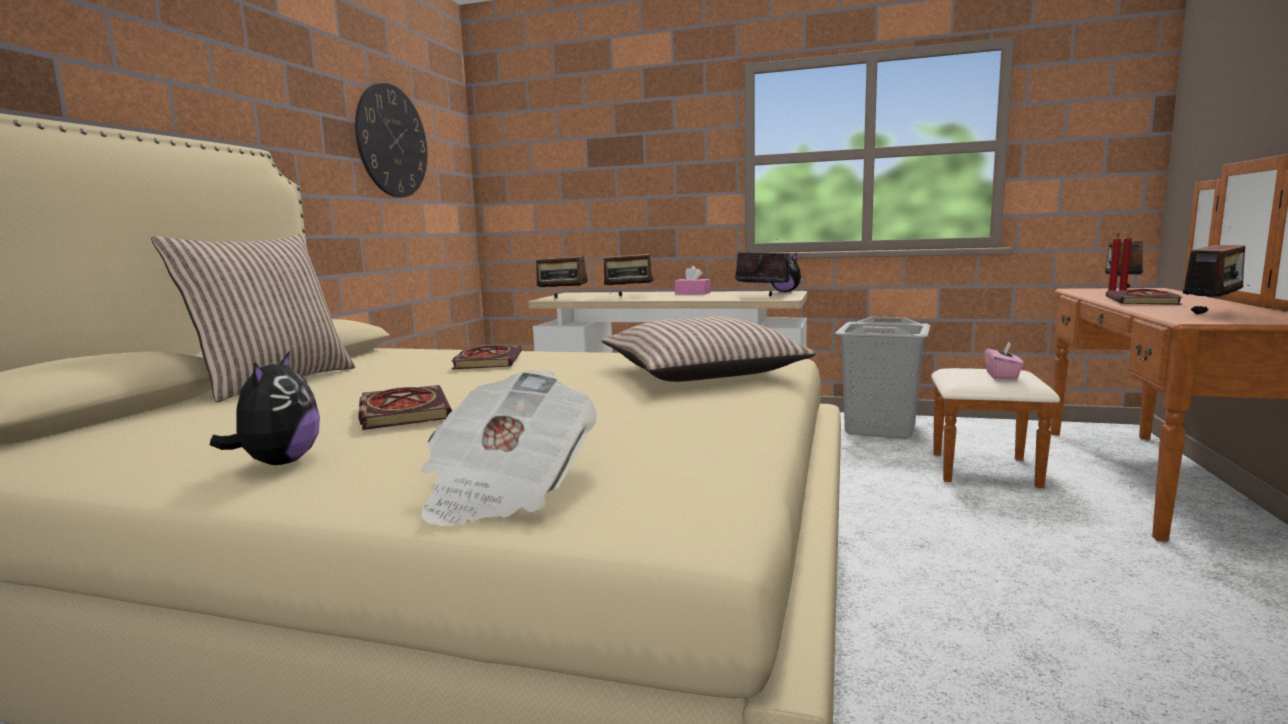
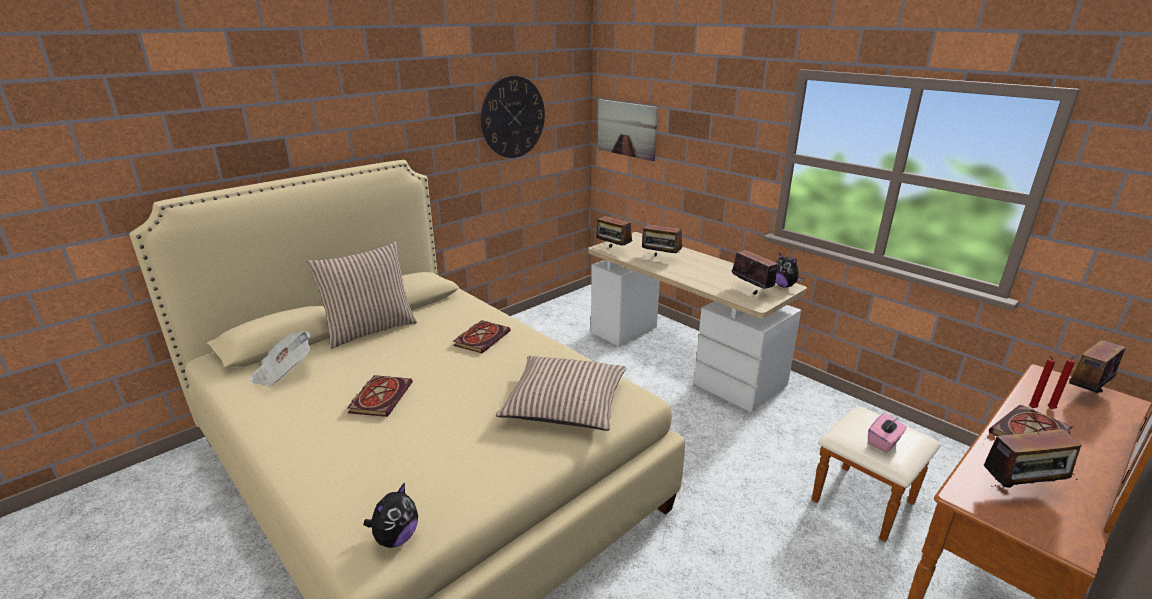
camera: 30 degrees right, 15 degrees up
(279, 462) = (299, 431): plush toy -> plush toy (396, 538)
(505, 491) = (341, 498): newspaper -> newspaper (283, 373)
(528, 174) = (627, 129): none -> picture
(692, 293) = (712, 266): pink tissue box -> none
(881, 428) = (837, 420): grey laundry basket -> none

